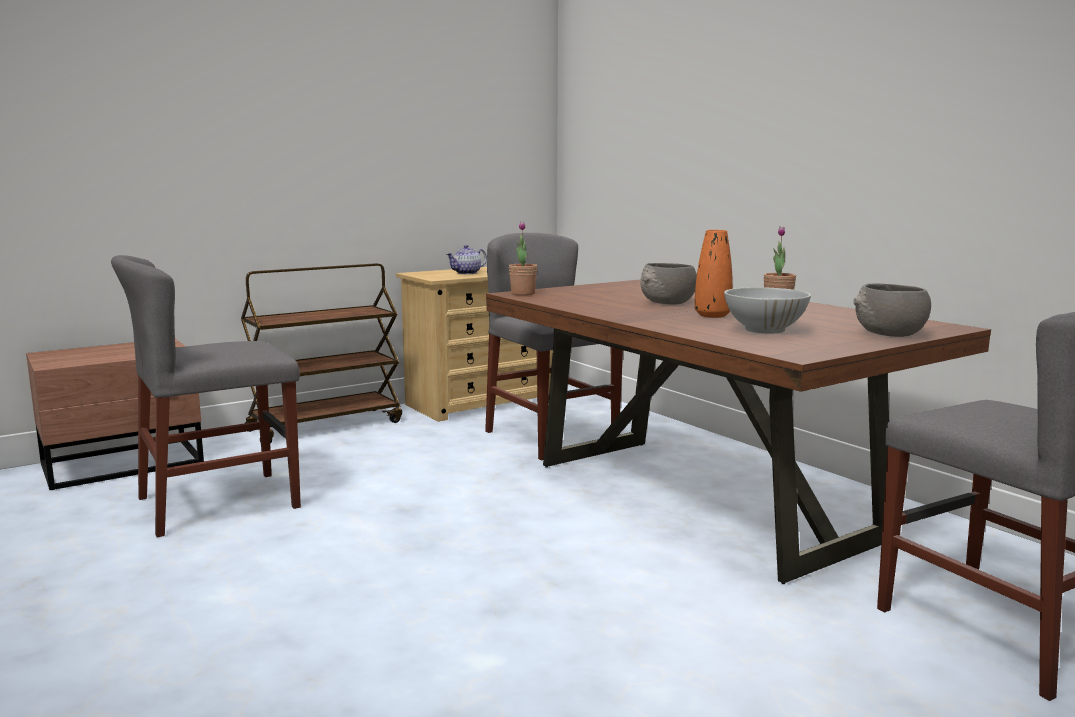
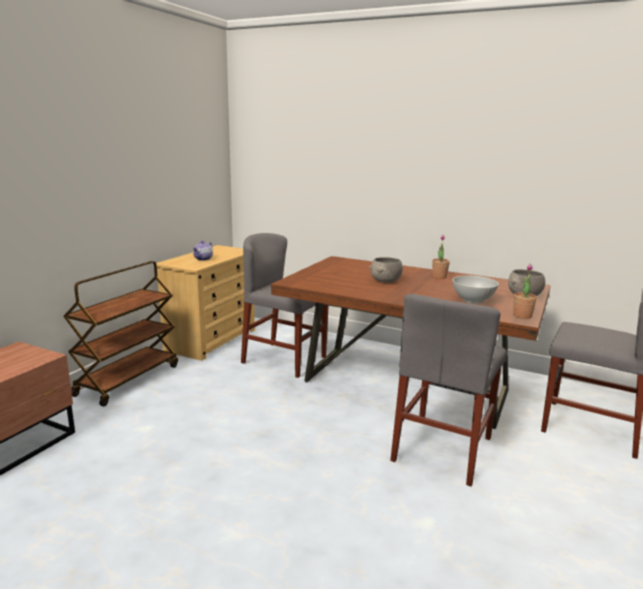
camera: 30 degrees left, 5 degrees up
(219, 502) = (132, 463): grey chair -> grey chair (443, 449)
(523, 293) = (294, 281): potted plant -> potted plant (522, 316)
(712, 315) = (428, 290): orange vase -> none

